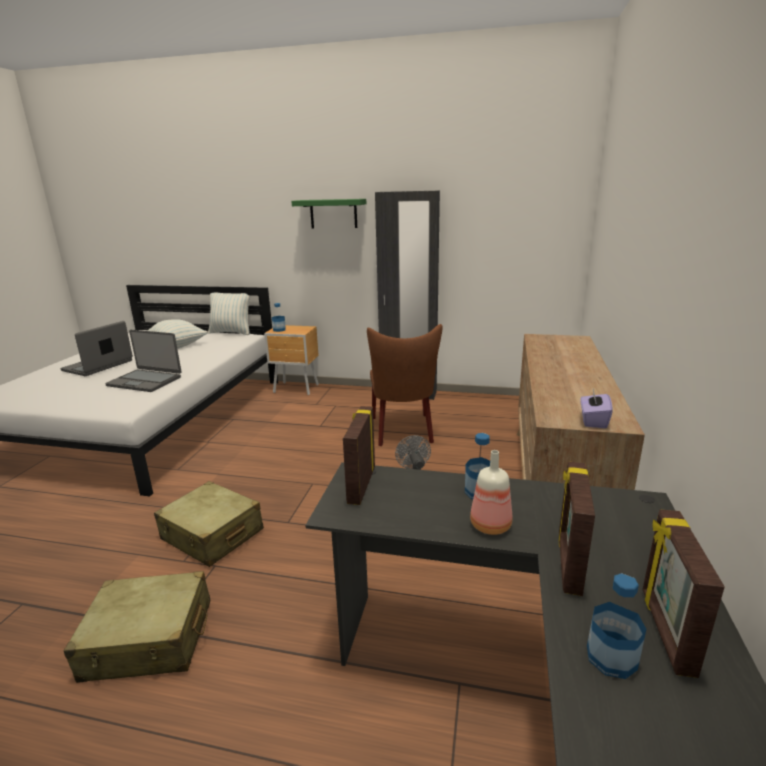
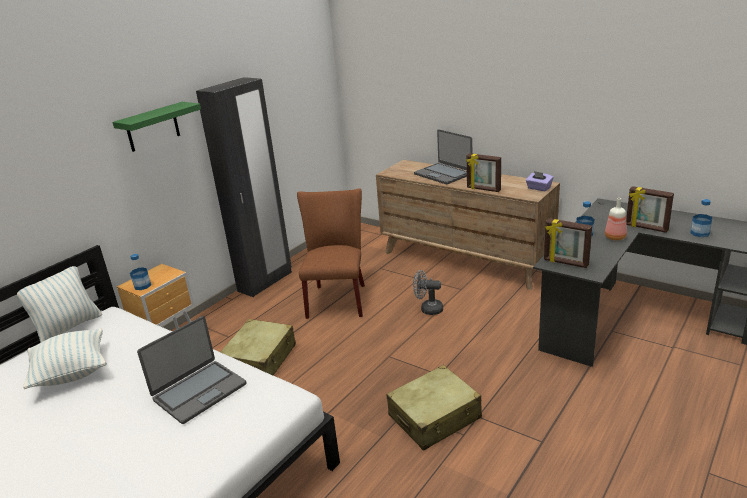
camera: 65 degrees left, 5 degrees up
(98, 366) = (76, 442): laptop -> laptop (443, 174)
(149, 640) = (550, 450): beige suitcase -> beige suitcase (260, 360)
(403, 432) = (338, 298): brown chair -> brown chair turned 105 degrees counterclockwise
(665, 630) = (687, 222): picture frame -> picture frame (483, 189)

